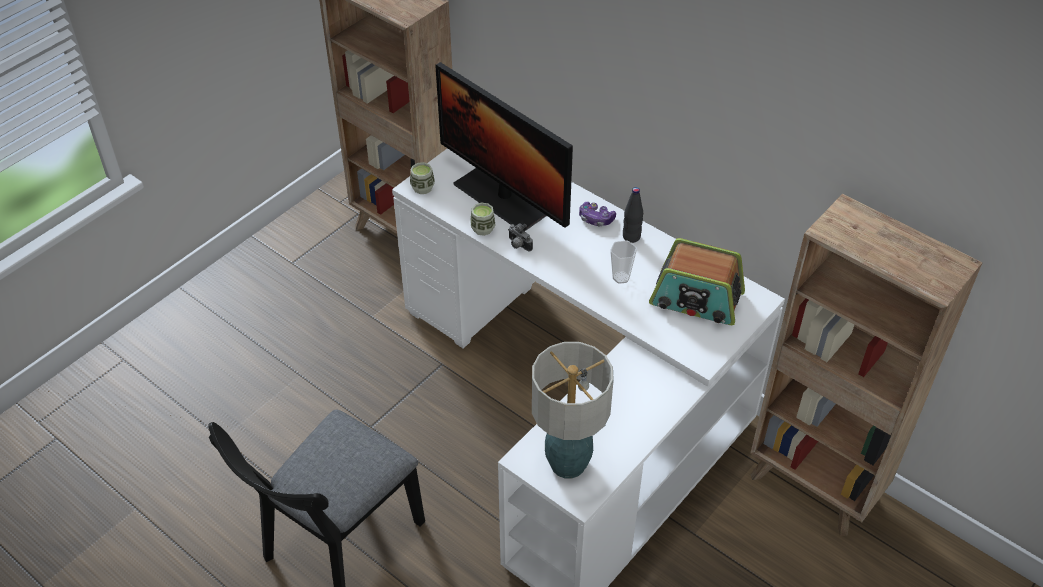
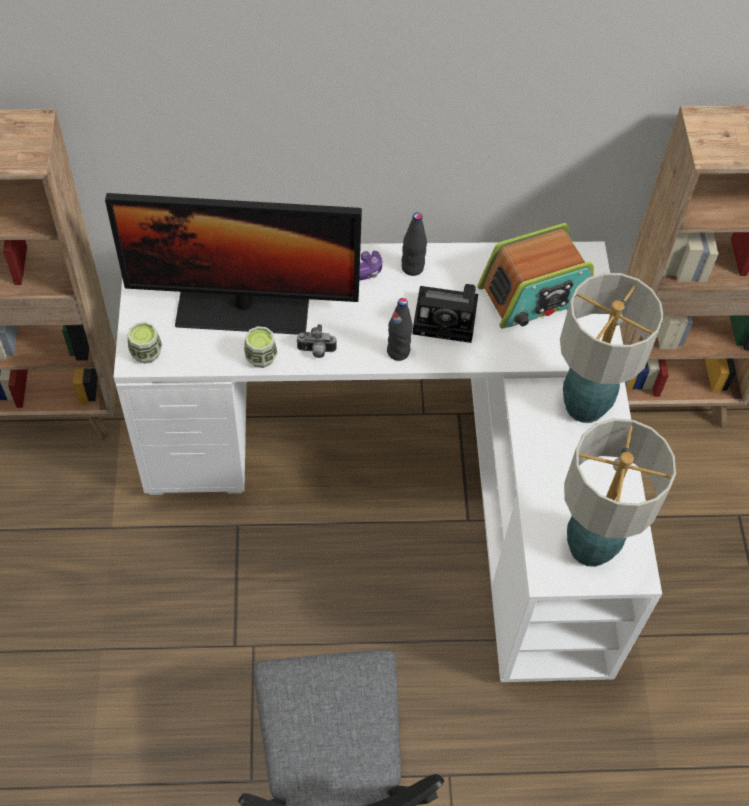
camera: 45 degrees left, 10 degrees up
(567, 275) = (398, 352): none -> black bottle
(621, 277) = (448, 318): cup -> camera
(660, 385) = (584, 405): none -> table lamp

